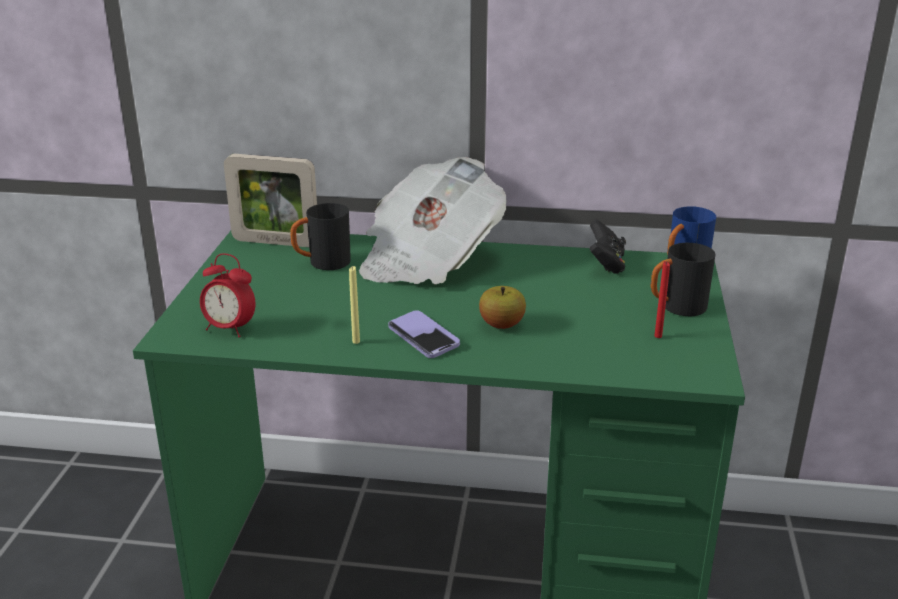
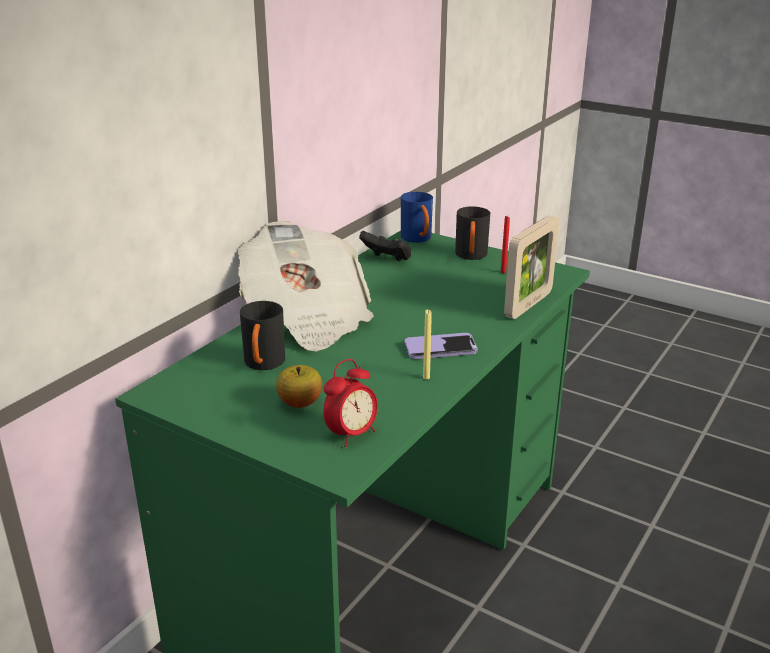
camera: 65 degrees left, 0 degrees up
(275, 242) = (186, 380): picture frame -> picture frame (528, 305)
(501, 325) = (446, 316): apple -> apple (300, 403)

